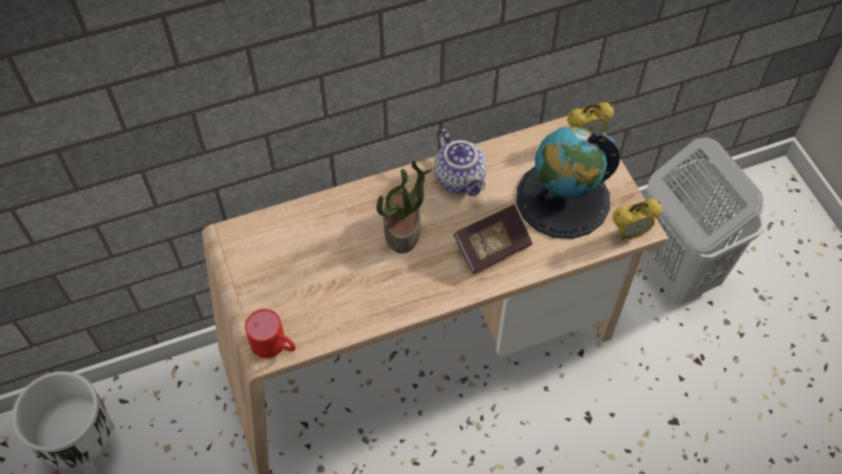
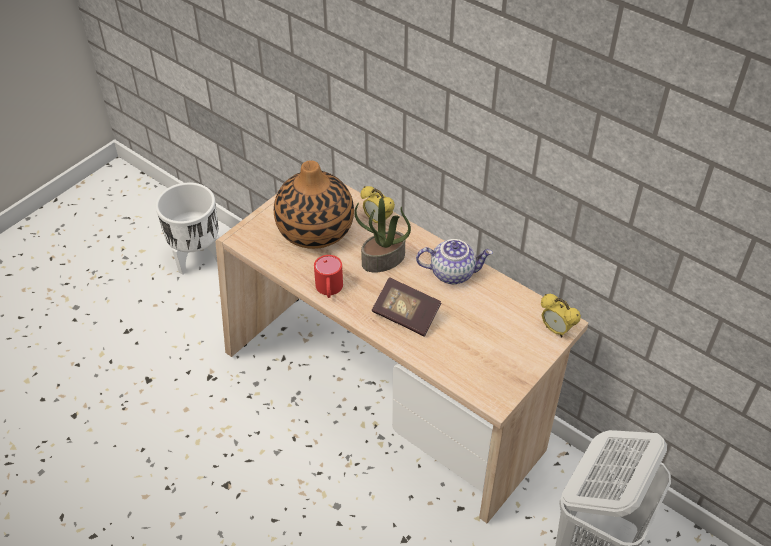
camera: 60 degrees right, 10 degrees down
(275, 345) = (247, 238): red mug -> red mug (329, 290)
(312, 270) = (315, 229): none -> vase
(461, 178) = (453, 272): teapot -> teapot turned 120 degrees counterclockwise
(562, 199) = (483, 339): globe -> none
(630, 233) = (484, 395): alarm clock -> alarm clock (377, 220)

